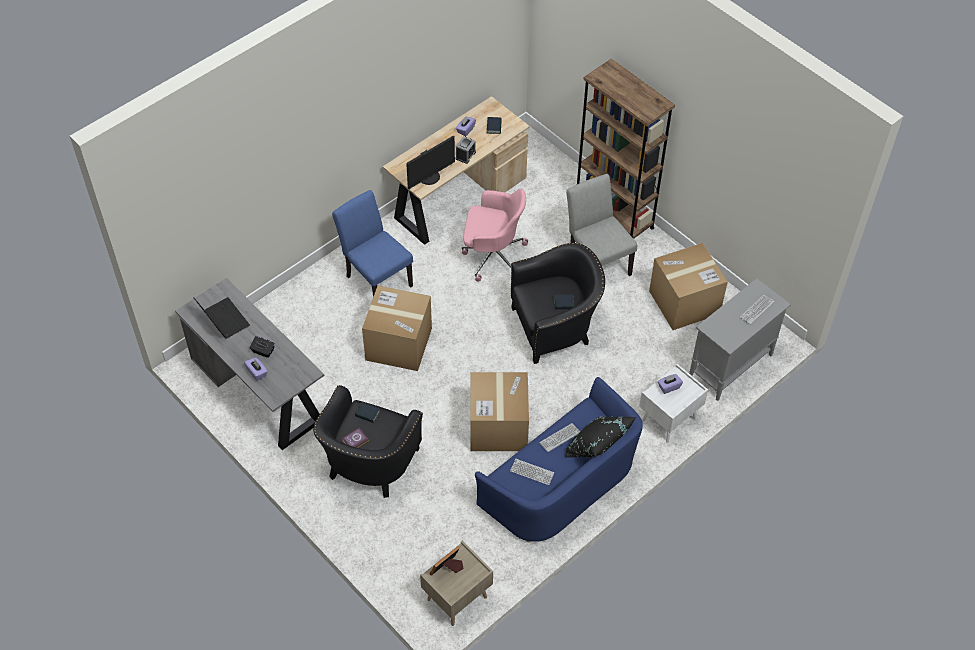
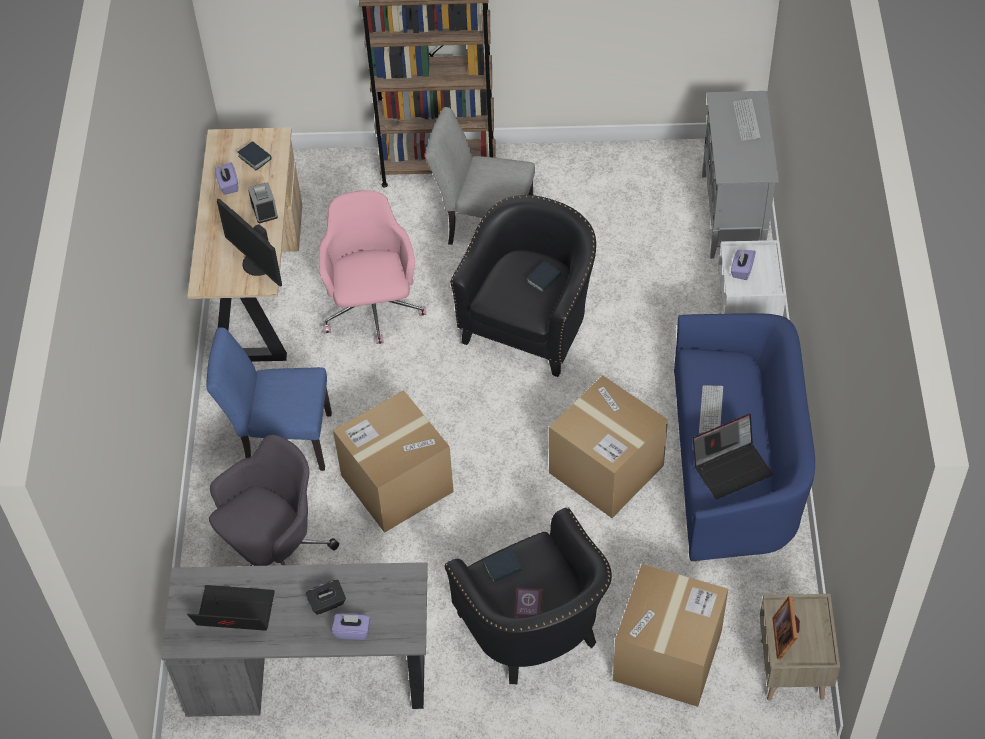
camera: 45 degrees left, 0 degrees up
(310, 325) = (275, 552): none -> grey office chair
(430, 177) = (257, 264): monitor -> monitor turned 135 degrees clockwise
(493, 255) = (373, 309): pink office chair -> pink office chair turned 60 degrees counterclockwise
(532, 472) = (731, 467): keyboard -> laptop
(597, 449) = (757, 387): black pillow -> none
(684, 302) = (615, 194): cardboard box -> cardboard box (667, 655)

